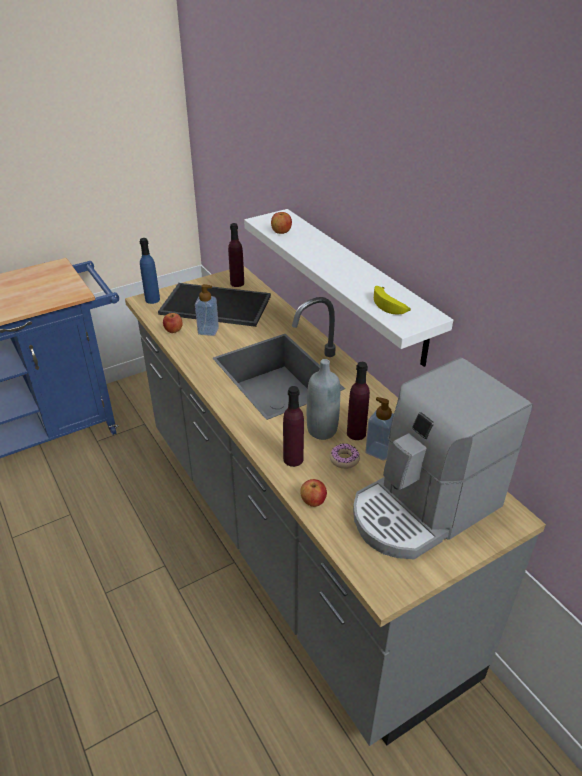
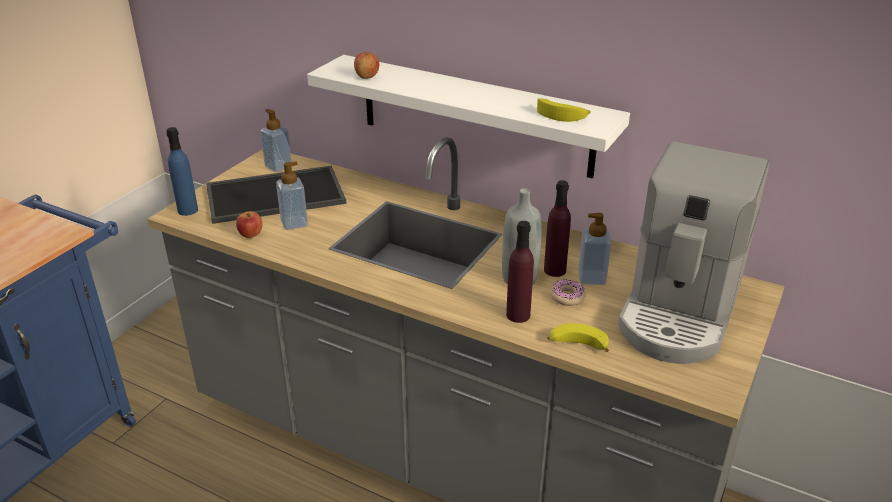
camera: 30 degrees left, 5 degrees down
(237, 283) = (278, 166): purple bottle -> soap dispenser
(313, 501) = (577, 345): apple -> banana

